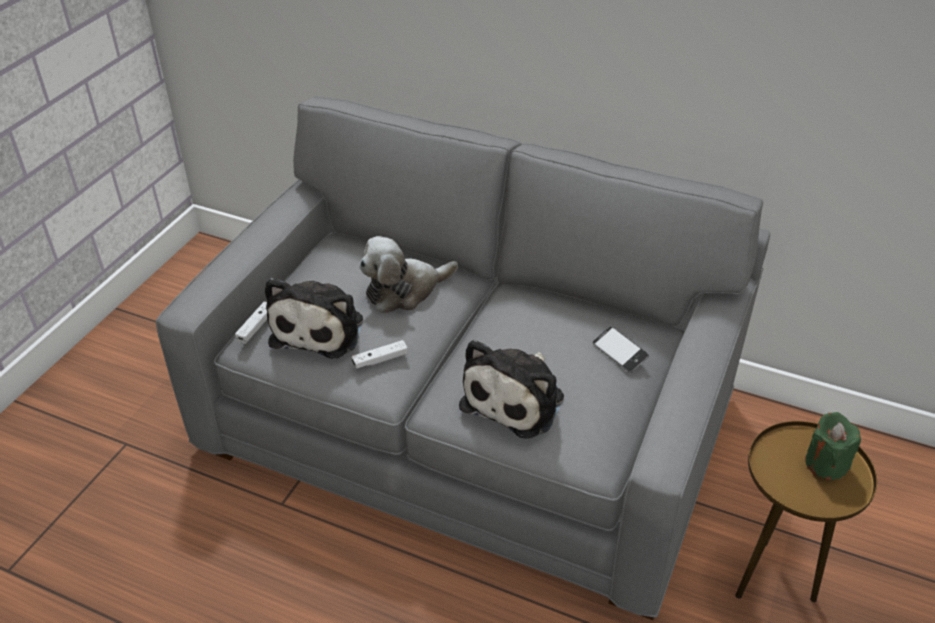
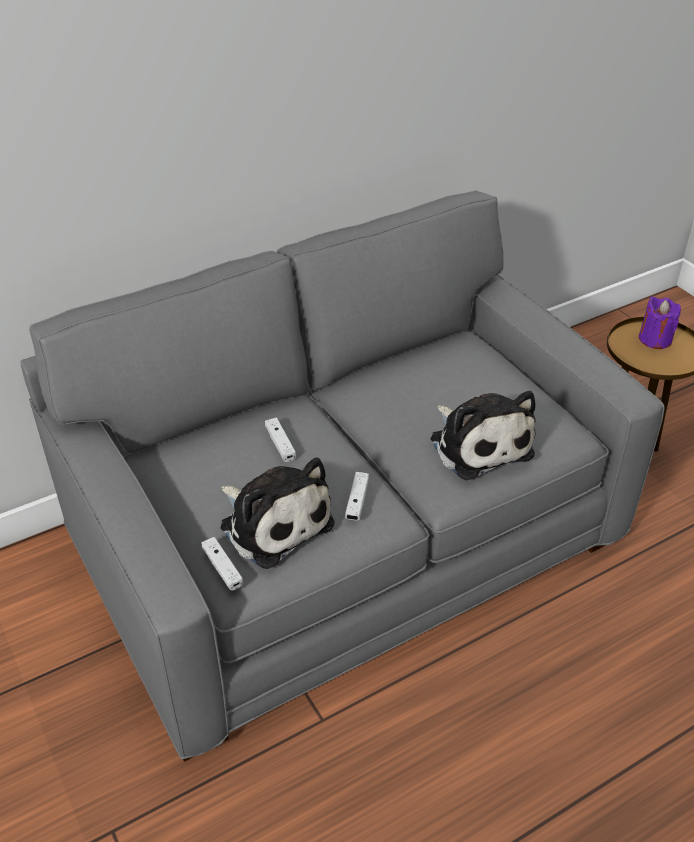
camera: 55 degrees left, 0 degrees up
(405, 291) = (280, 444): plush toy -> white game controller
(619, 353) = (477, 366): phone -> none
(826, 464) = (655, 339): green candle -> purple candle

